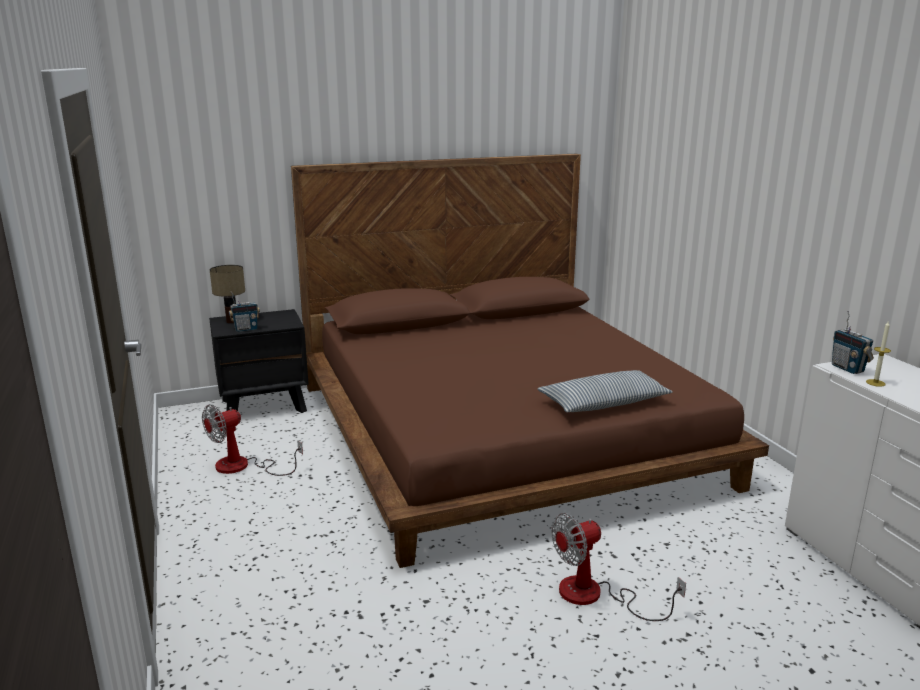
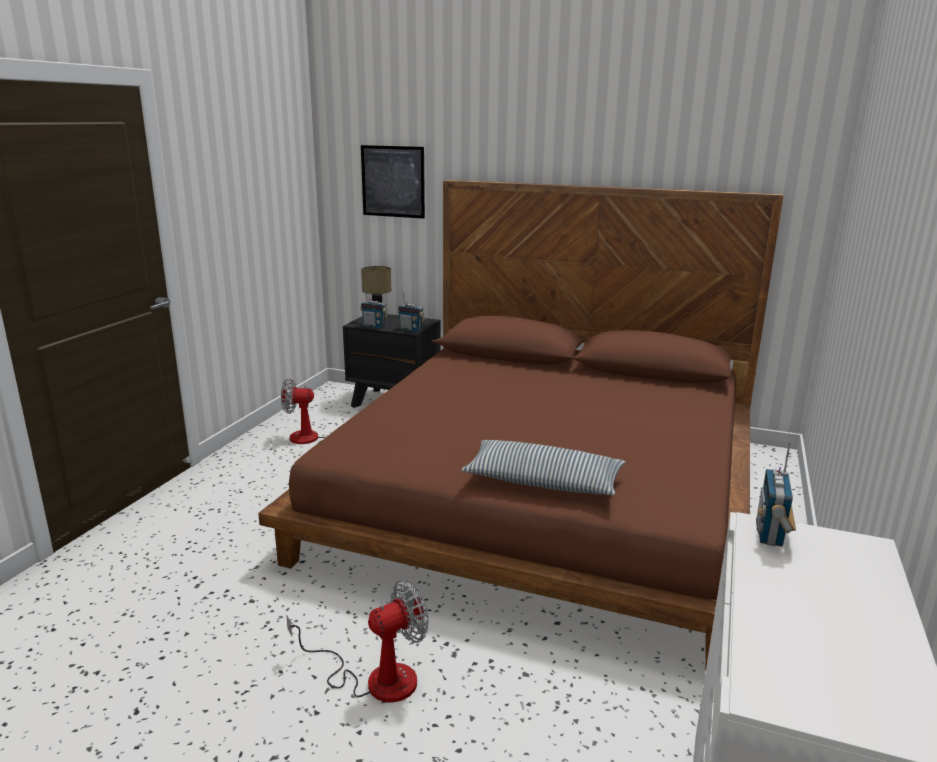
camera: 40 degrees right, 0 degrees up
(227, 172) = (393, 181): none -> picture
(289, 324) = (411, 329): none -> radio
(595, 596) = (375, 678): fan -> fan turned 135 degrees clockwise
(875, 383) = (765, 566): candle -> none

